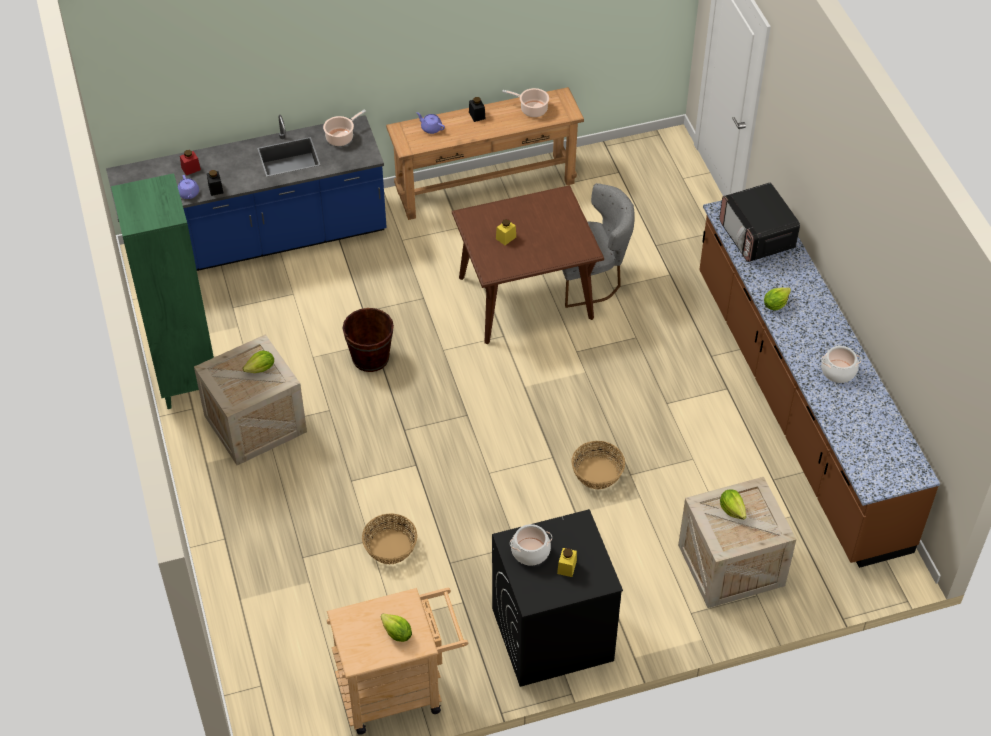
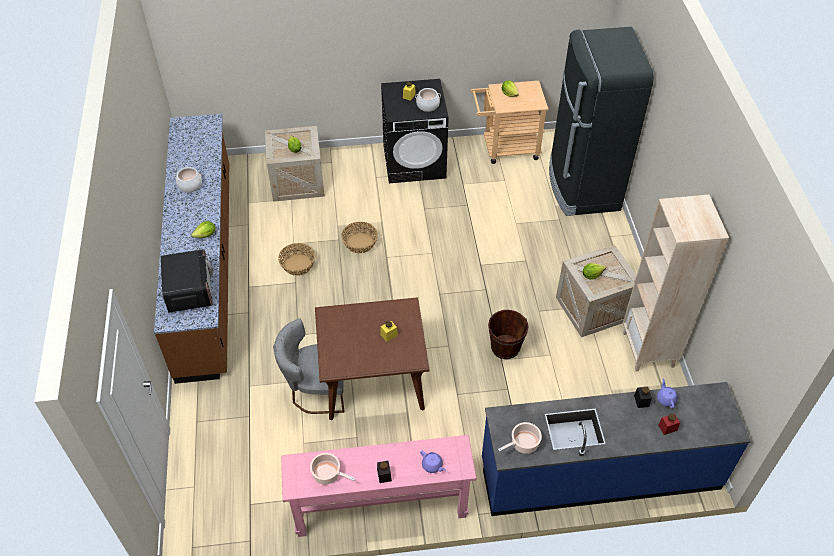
camera: 170 degrees left, 0 degrees up
(186, 379) = (648, 350): green bookcase -> beige bookcase
(264, 625) = (582, 187): none -> black fridge
(390, 547) = (503, 218): basket -> basket (298, 265)
(485, 186) = (380, 506): brown console table -> pink console table

